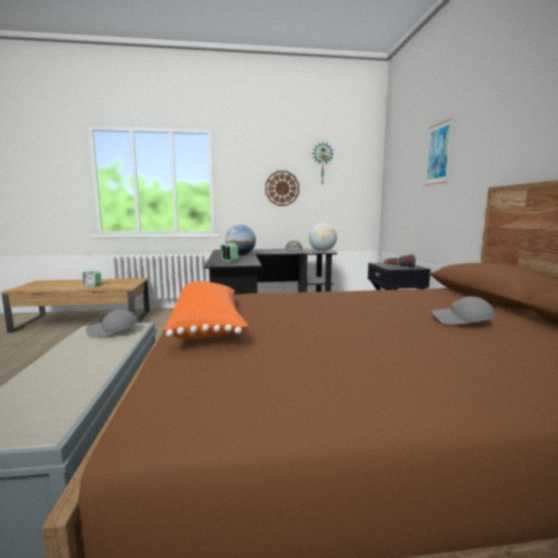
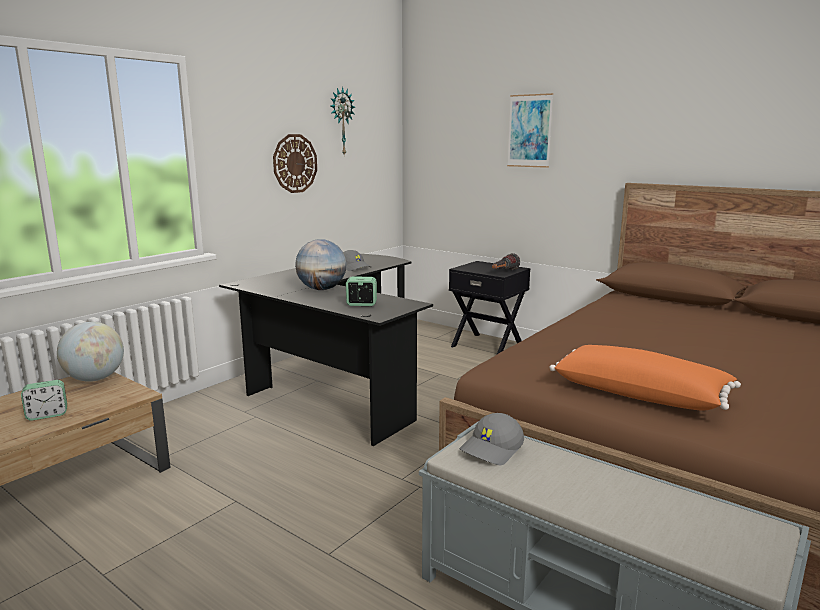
camera: 45 degrees left, 5 degrees up
(322, 251) = (386, 261): globe -> globe (95, 379)
(461, 321) = (723, 326): grey cap -> none

